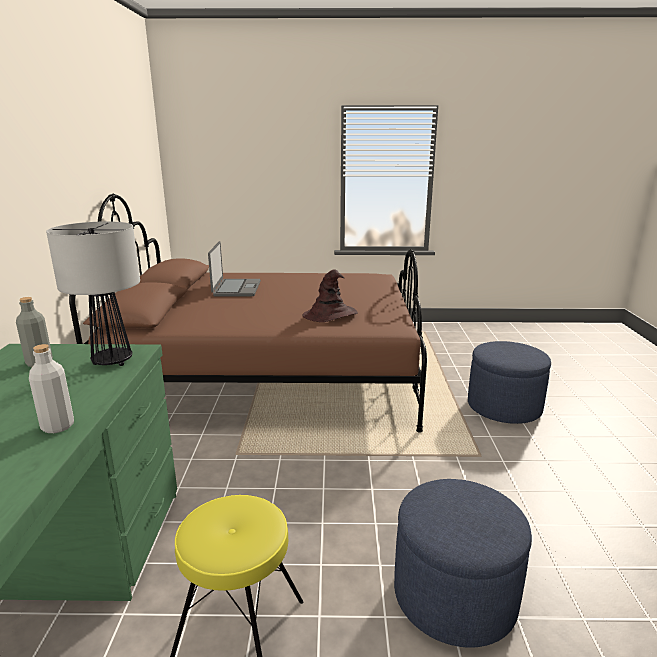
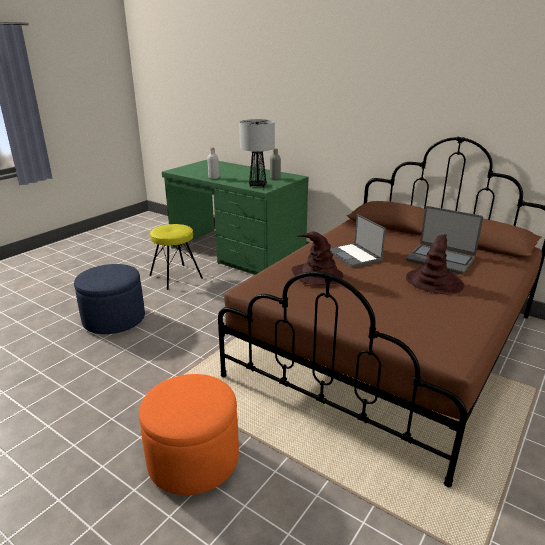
camera: 125 degrees right, 5 degrees up
(266, 312) = (354, 256): none -> laptop
(285, 286) = (434, 282): none -> brown hat
(504, 407) = (193, 459): blue ottoman -> orange ottoman

